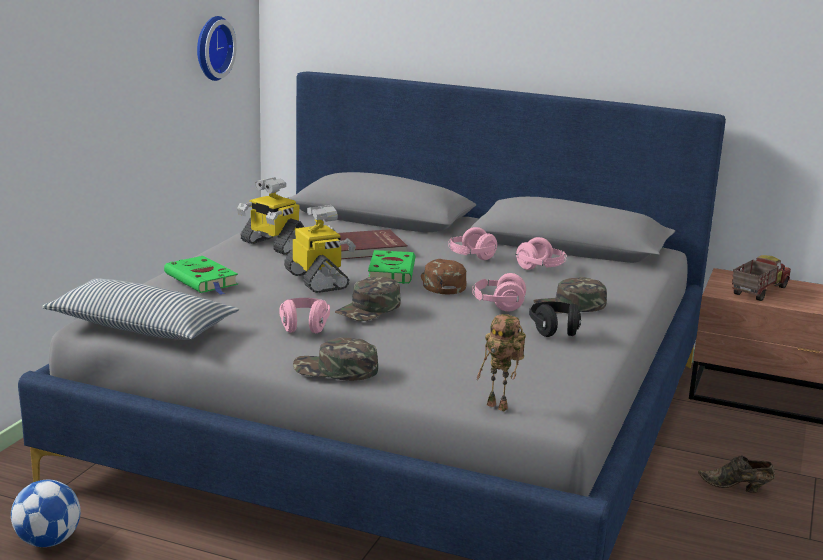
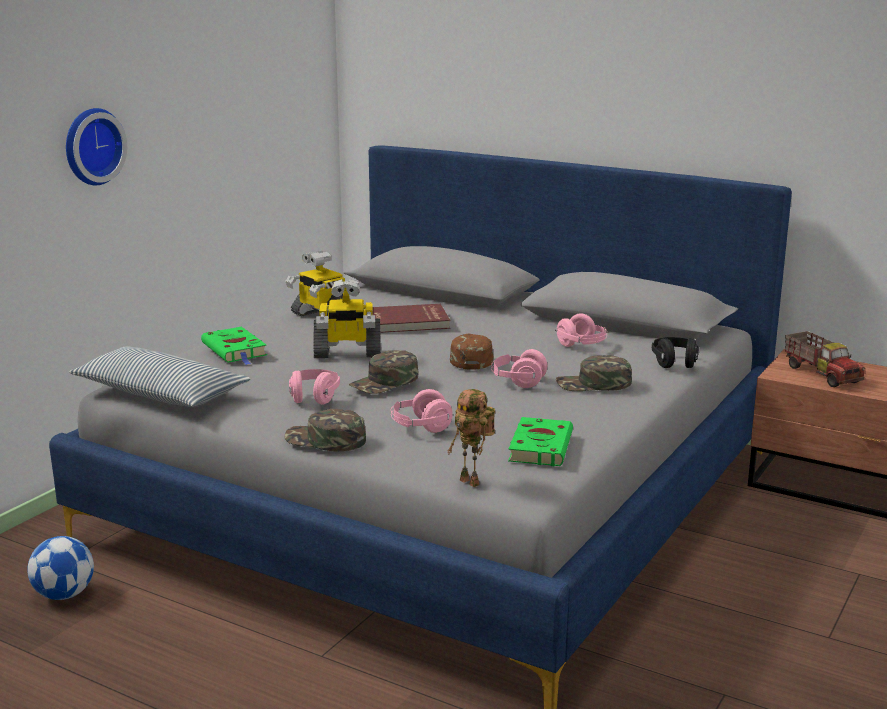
camera: 10 degrees right, 0 degrees up
(211, 48) = (280, 123): wall clock -> wall clock (91, 146)
(318, 280) = (347, 353): toy robot -> toy robot turned 105 degrees clockwise
(391, 271) = (425, 345): green book -> green book (540, 446)
(471, 257) = (514, 333): pink headphones -> pink headphones (420, 427)
(554, 330) = (564, 408): black headphones -> black headphones (674, 363)
(736, 487) = (767, 580): brown shoe -> none
(758, 291) = (822, 374): toy truck -> toy truck turned 105 degrees clockwise

